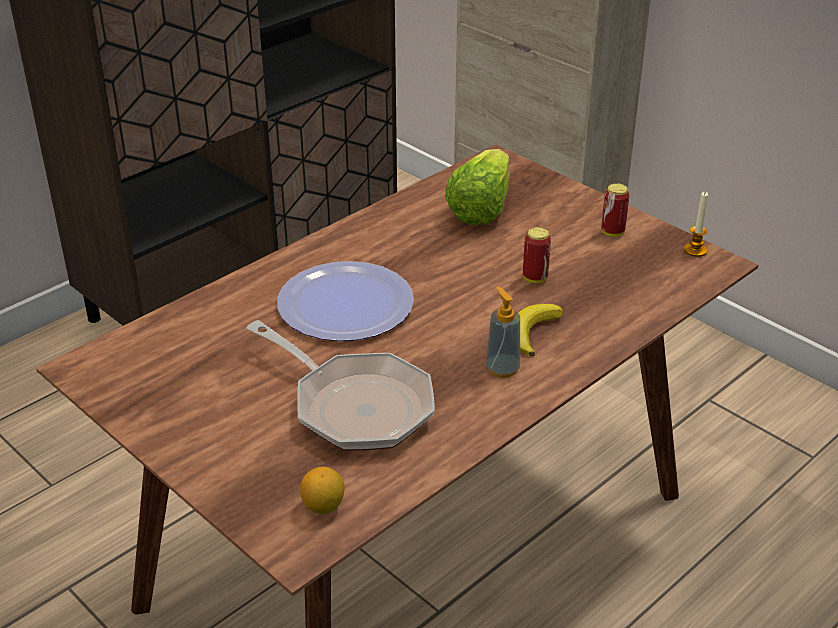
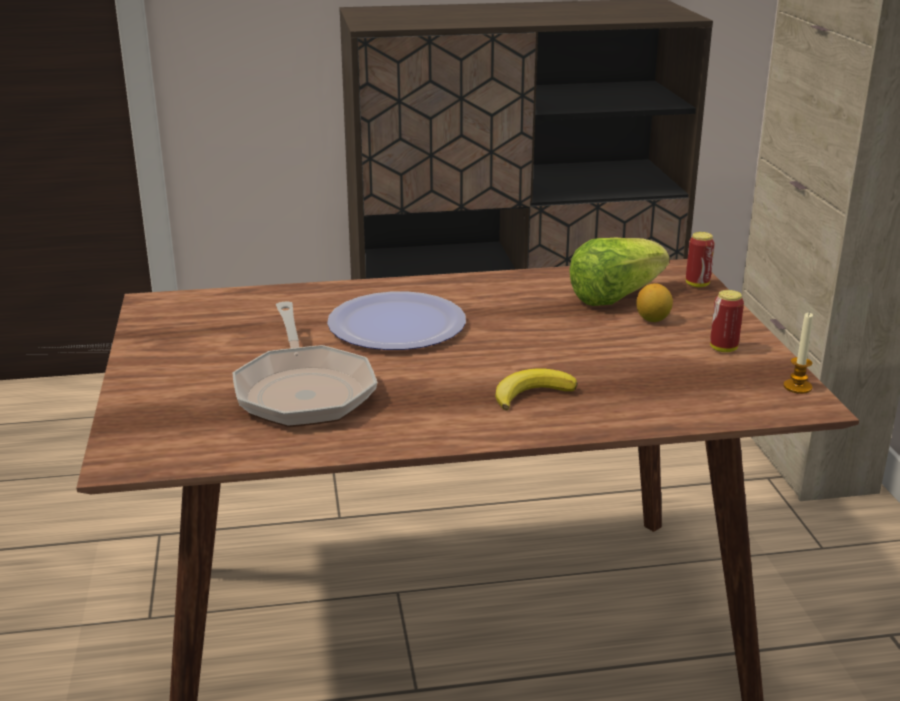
camera: 35 degrees right, 10 degrees down
(323, 506) = (181, 443): lemon -> lemon (653, 319)
(502, 369) = (464, 409): soap dispenser -> none
(535, 278) = (592, 358): can -> can (697, 284)

